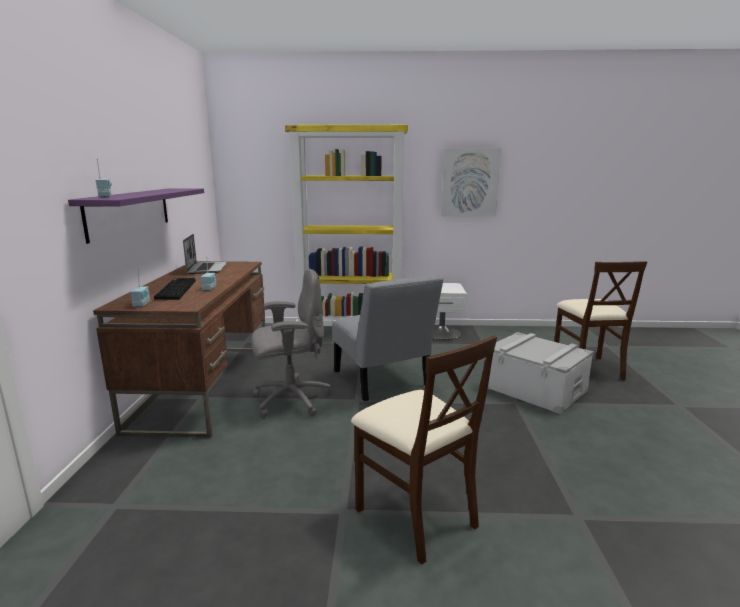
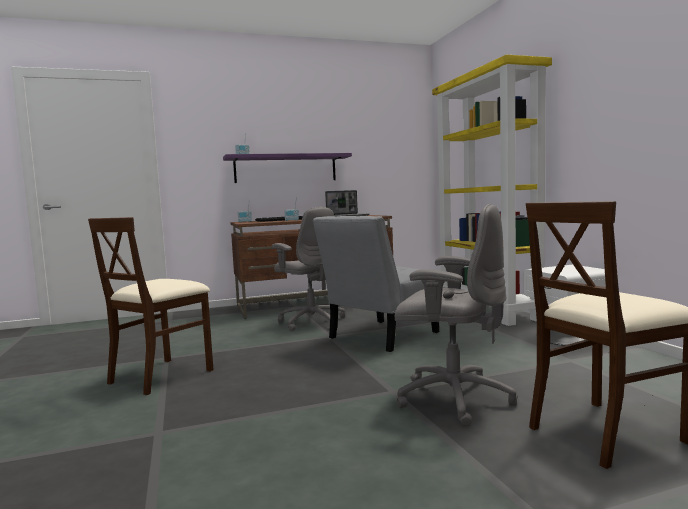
camera: 70 degrees right, 10 degrees down
(469, 182) = (628, 112): picture -> none
(535, 388) = (452, 398): grey storage box -> grey office chair

